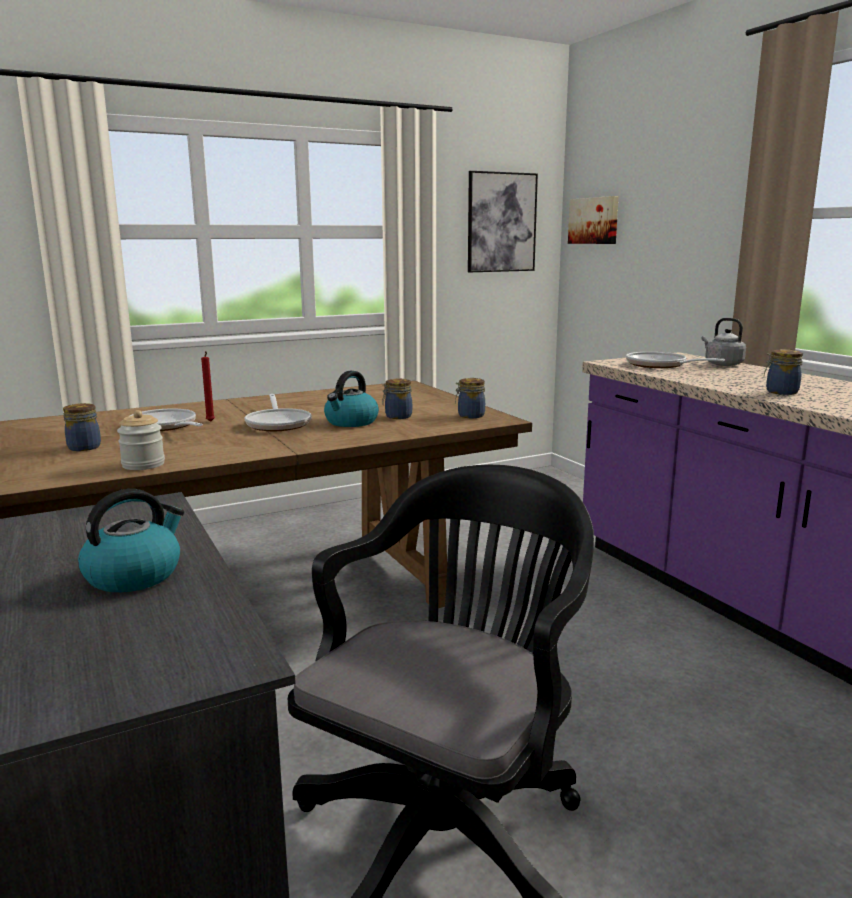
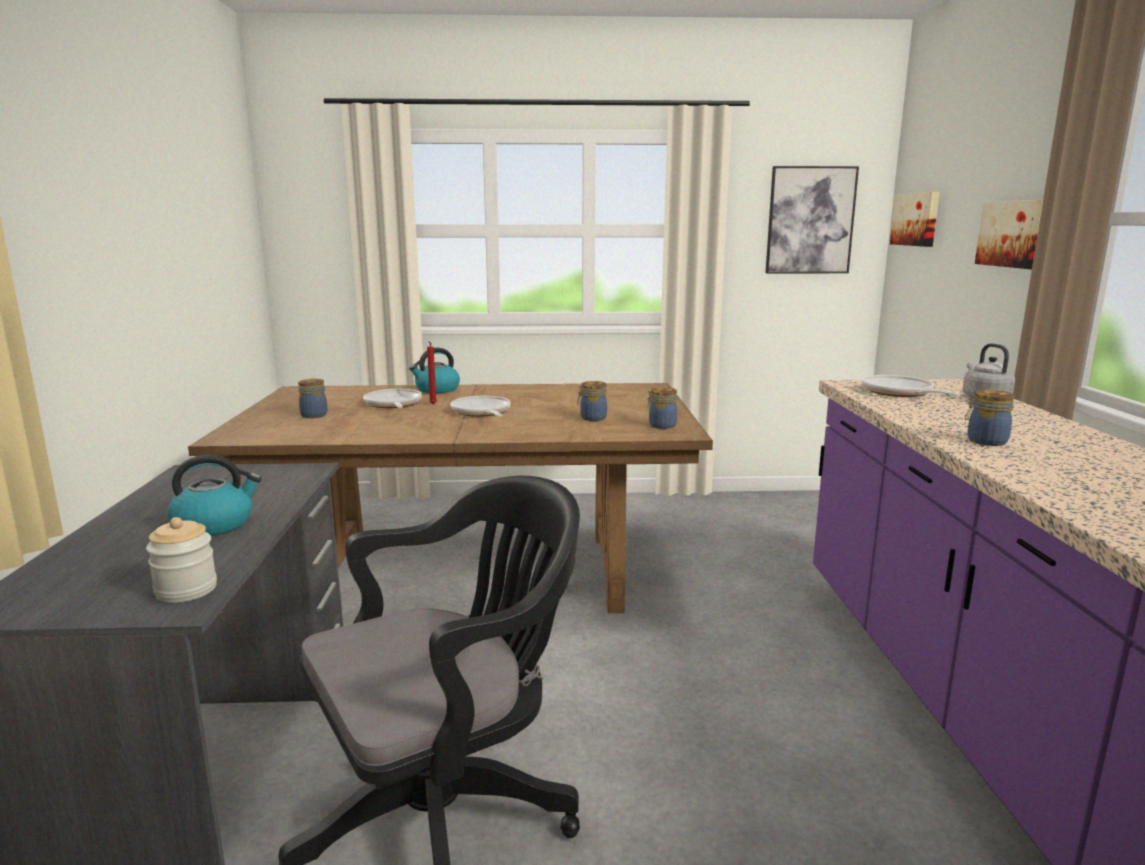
camera: 25 degrees right, 0 degrees up
(143, 464) = (331, 435): jar -> jar (186, 590)
(278, 424) = (482, 412): frying pan -> frying pan turned 150 degrees clockwise
(351, 422) = (543, 419): kettle -> kettle (437, 390)
(706, 229) = (1015, 234): none -> picture

